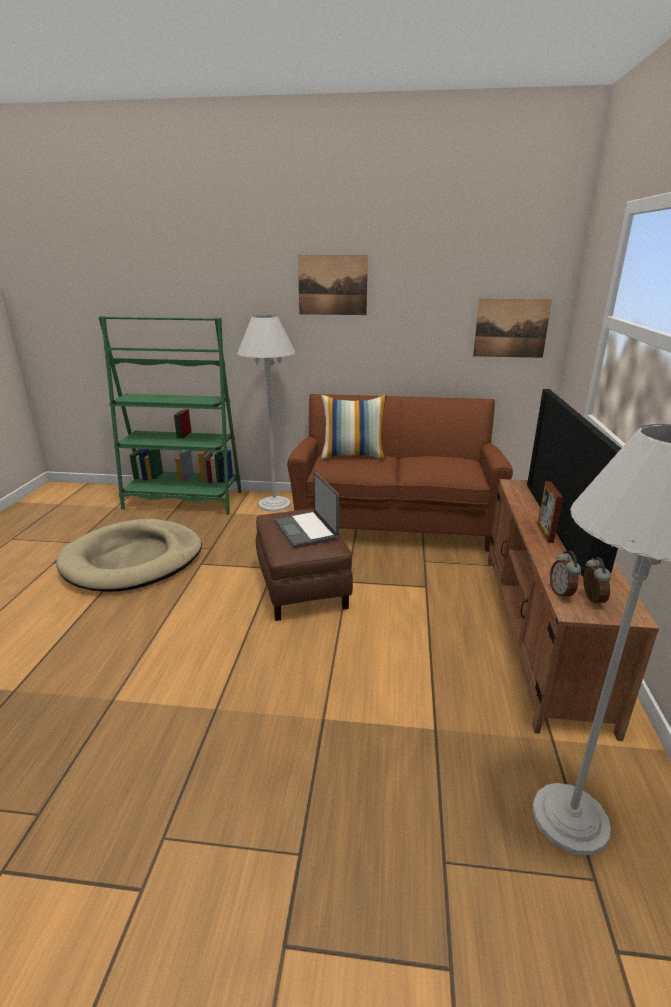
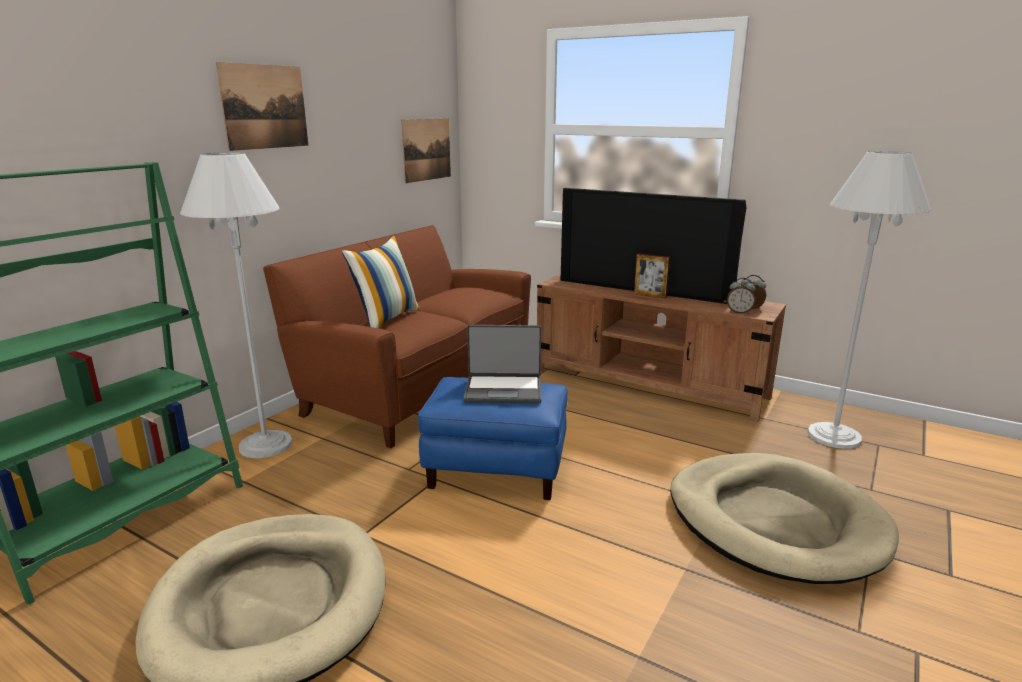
camera: 65 degrees left, 5 degrees down
(303, 587) = (497, 469): brown ottoman -> blue ottoman
(315, 763) = (774, 521): none -> beige dog bed

